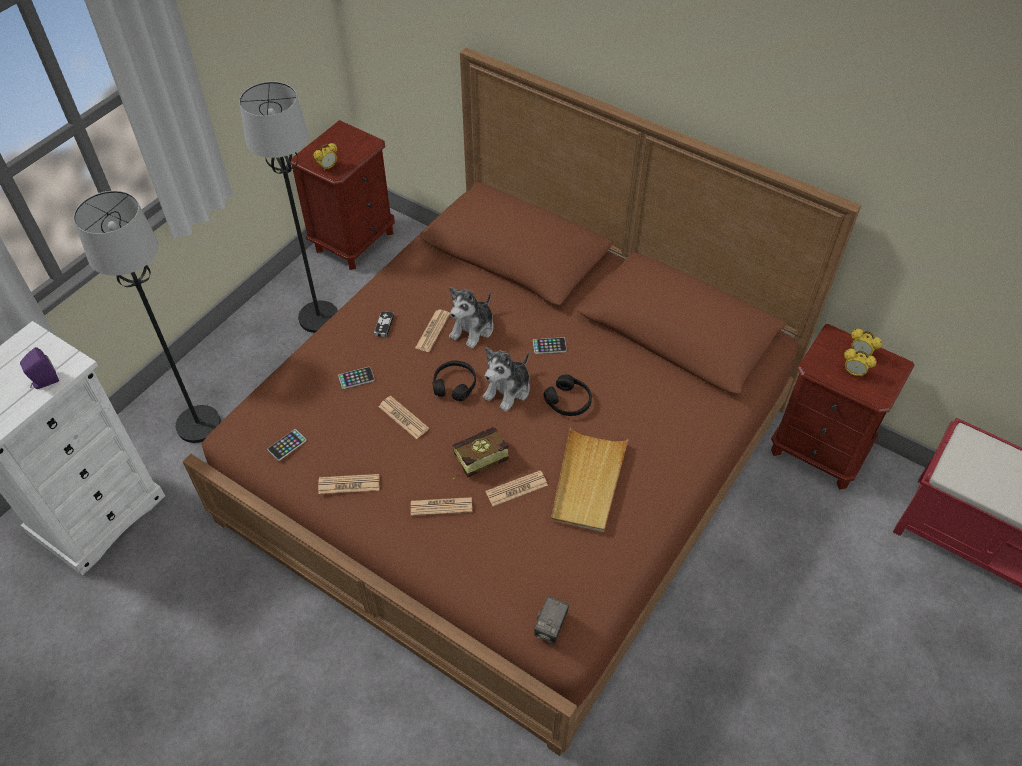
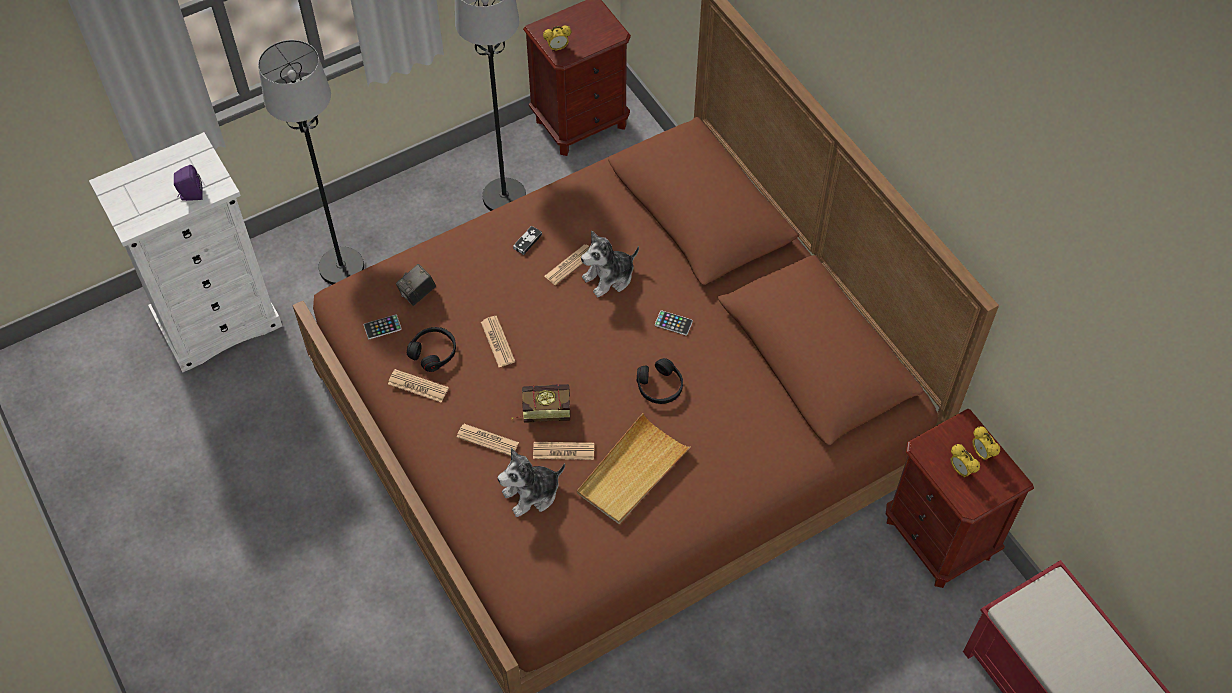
camera: 25 degrees right, 5 degrees up
(356, 378) = (475, 286): phone -> none
(454, 384) = (561, 327): black headphones -> black headphones (433, 352)
(508, 390) = (608, 353): plush toy -> plush toy (532, 494)
(550, 627) = (524, 588): camera -> camera (417, 294)

